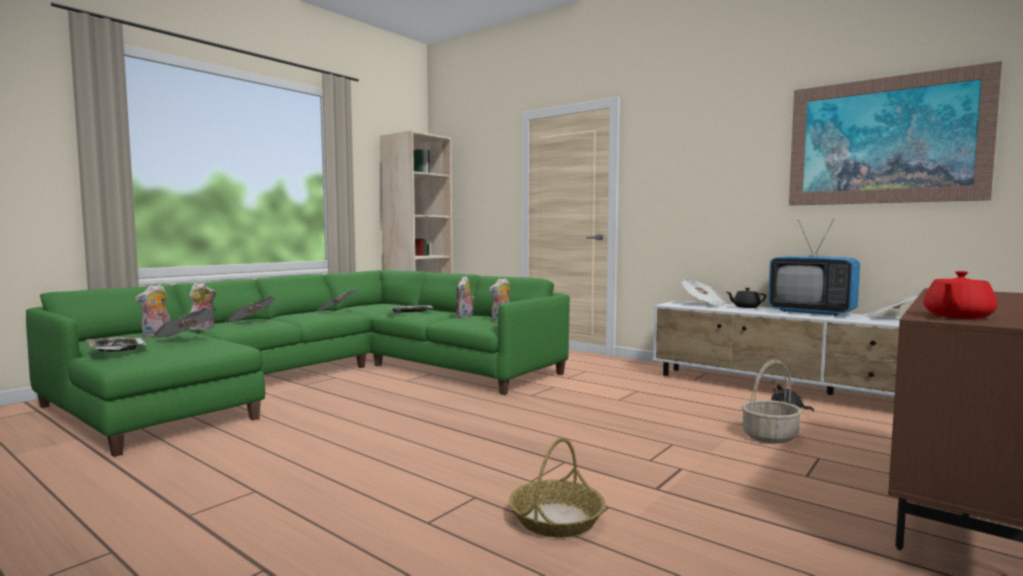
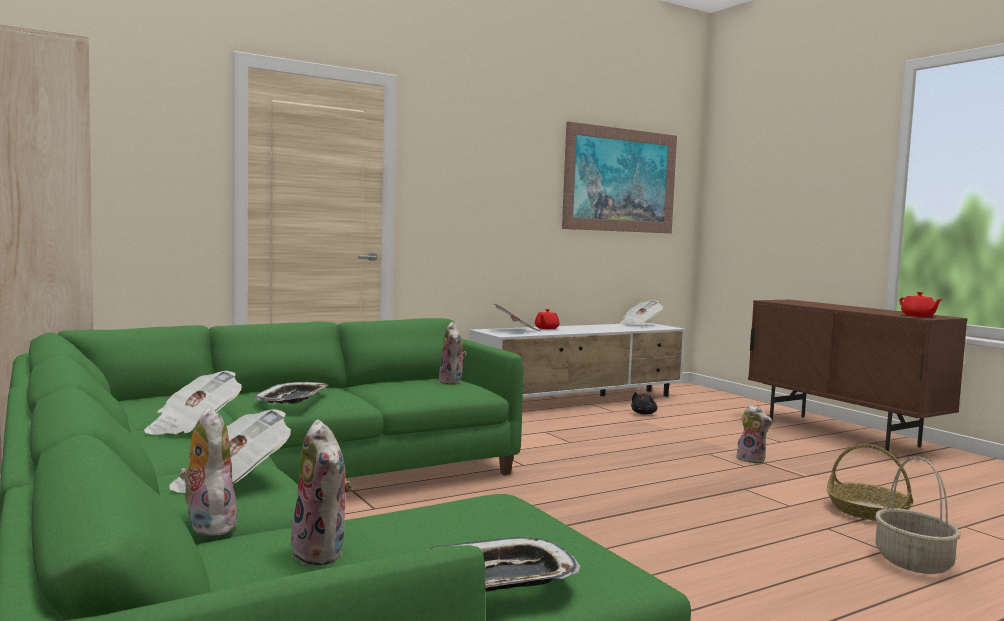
camera: 70 degrees left, 0 degrees up
(184, 339) = (423, 525): newspaper -> none
(465, 317) = (384, 388): plush toy -> plush toy (752, 459)
(745, 307) = (546, 328): black teapot -> red teapot
(769, 436) = (699, 430): basket -> basket (912, 561)
(811, 312) = (594, 326): television -> none

